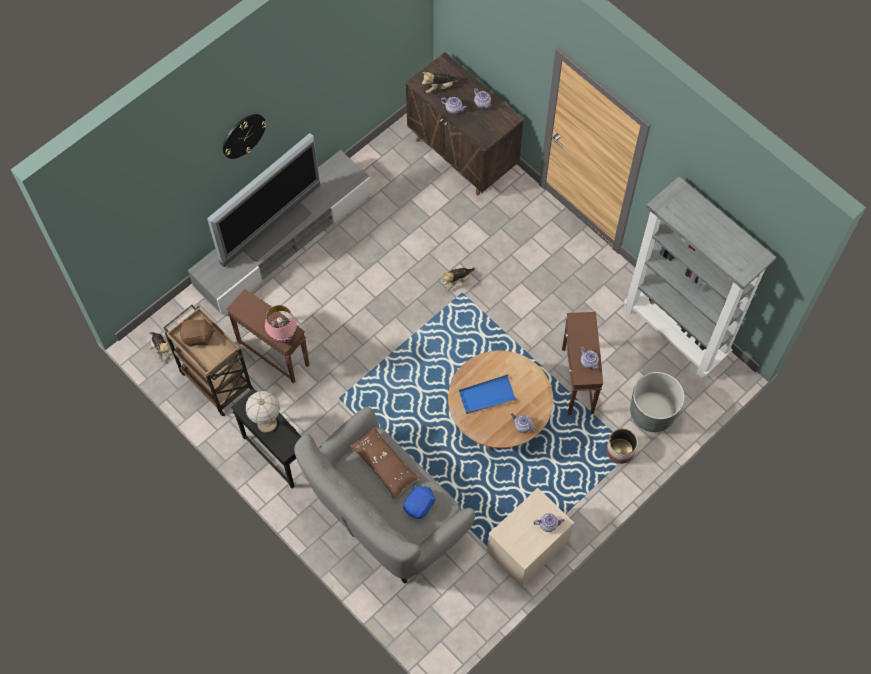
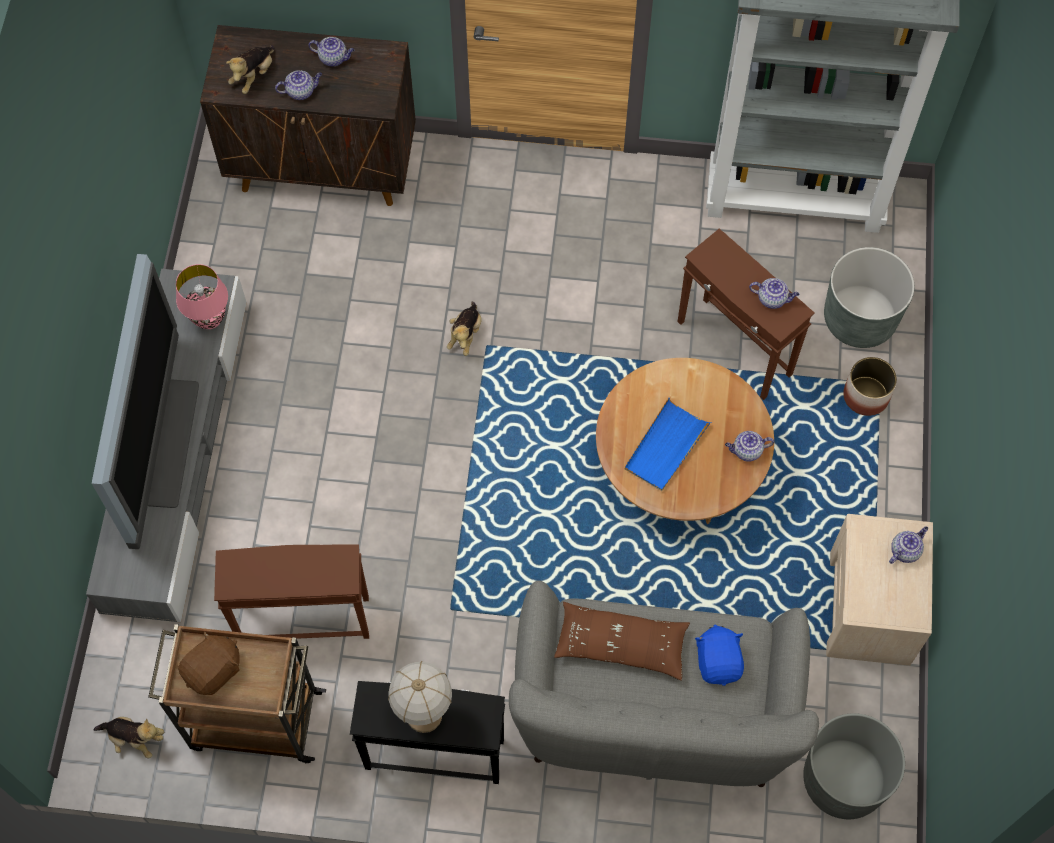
camera: 40 degrees left, 0 degrees up
(243, 135) = (59, 315): wall clock -> none
(283, 337) = (336, 575): pink table lamp -> pink table lamp (210, 320)
(442, 610) = (843, 780): none -> grey planter

